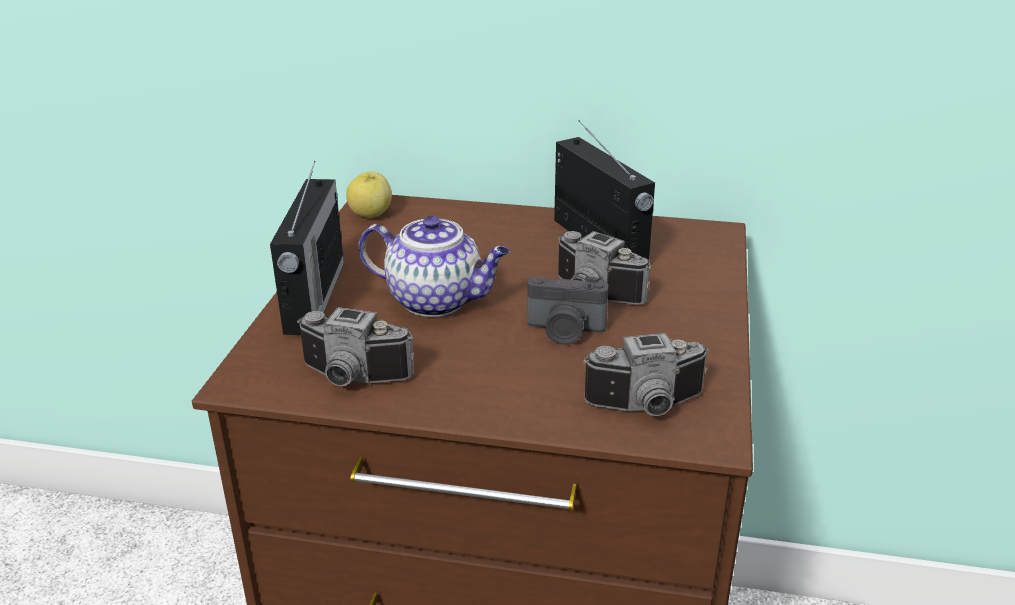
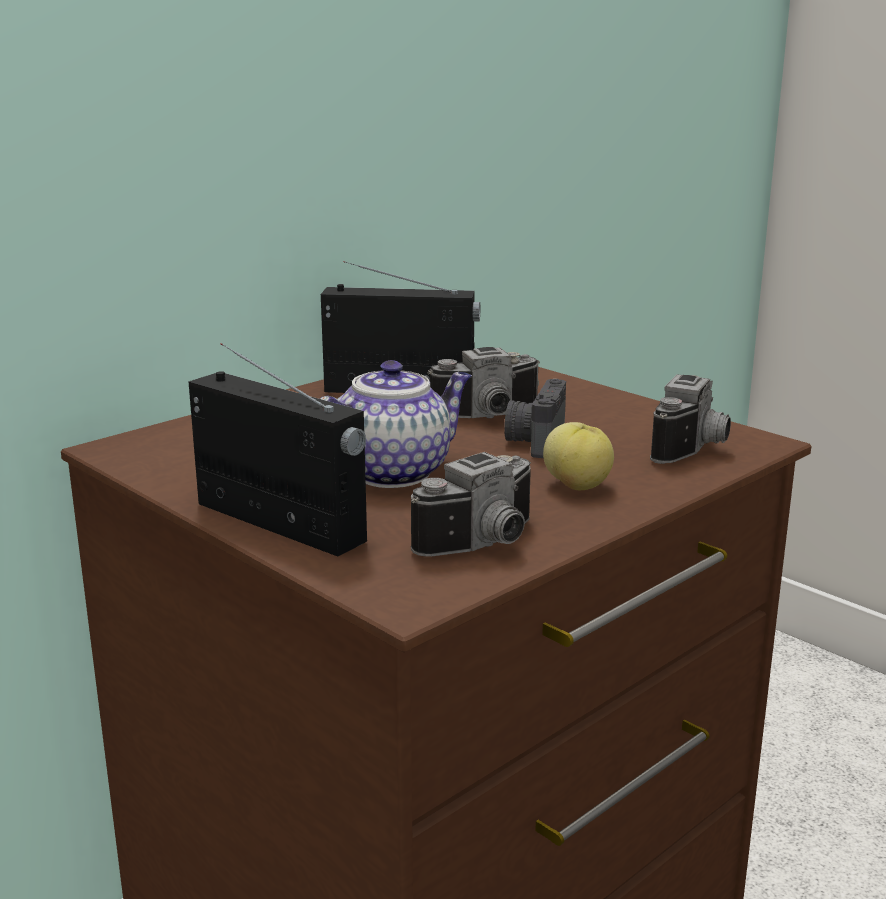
camera: 55 degrees left, 10 degrees down
(371, 214) = (141, 453): apple -> apple (577, 486)
(565, 331) = (534, 441): camera -> camera turned 150 degrees clockwise

